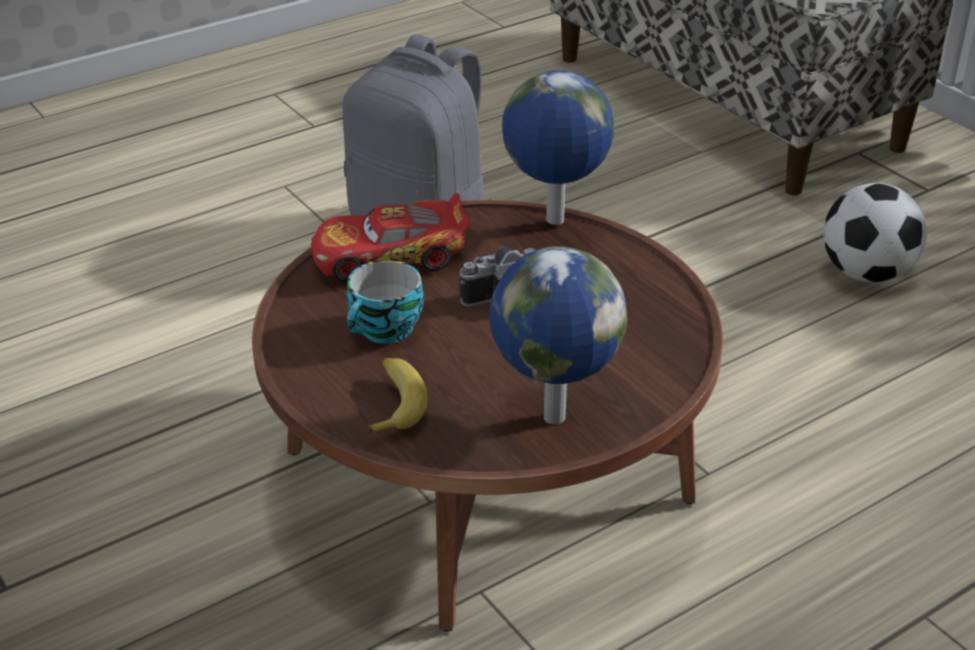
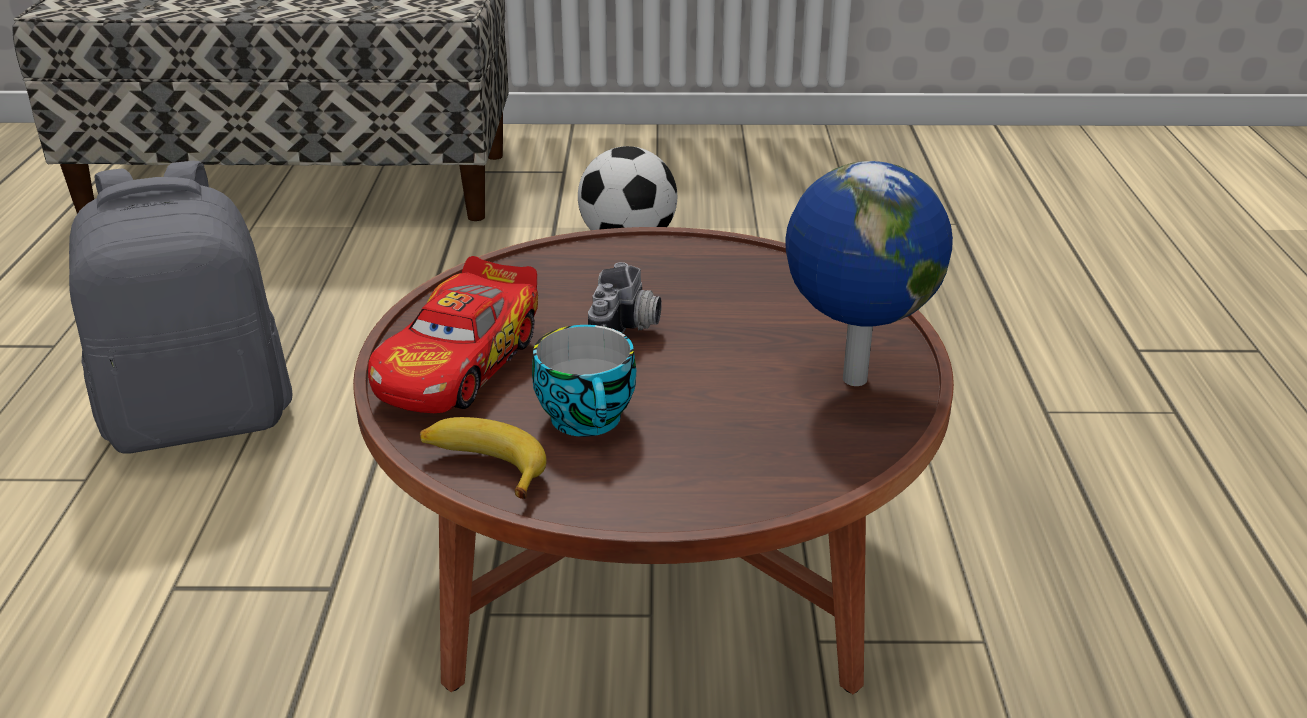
camera: 55 degrees left, 5 degrees down
(394, 402) = (737, 458): banana -> banana (482, 466)
(554, 221) = (534, 256): globe -> none

